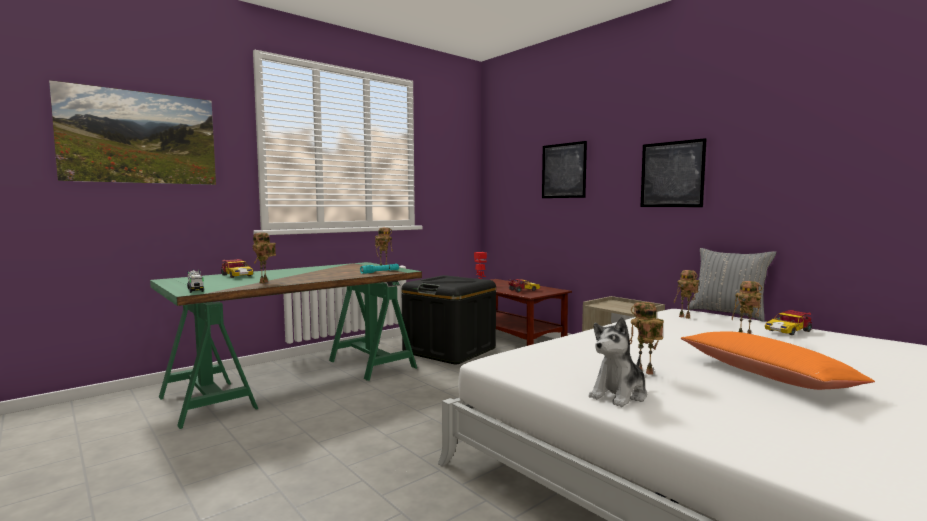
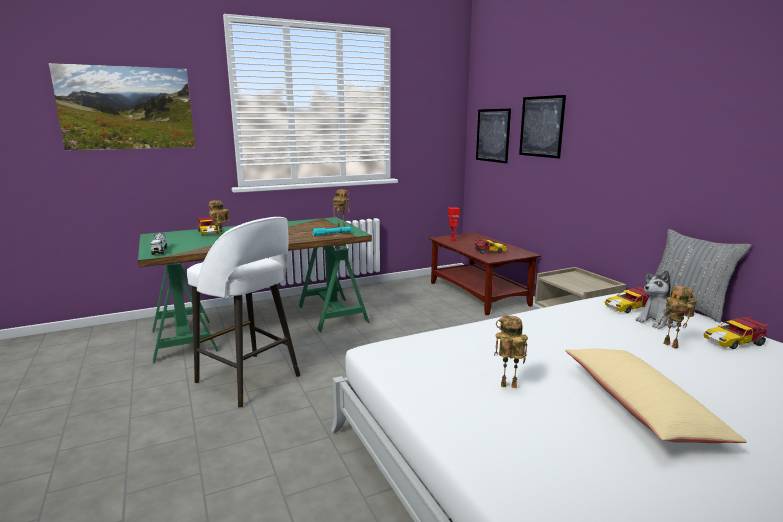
camera: 15 degrees right, 10 degrees up
(315, 431) = (250, 380): none -> white stool
(449, 350) = (410, 305): black storage box -> none
(619, 395) = (459, 411): plush toy -> plush toy (658, 321)
(672, 174) = (648, 141): picture -> picture (493, 135)
(686, 317) = (629, 308): toy robot -> toy car
(766, 375) = (640, 407): orange pillow -> beige pillow

